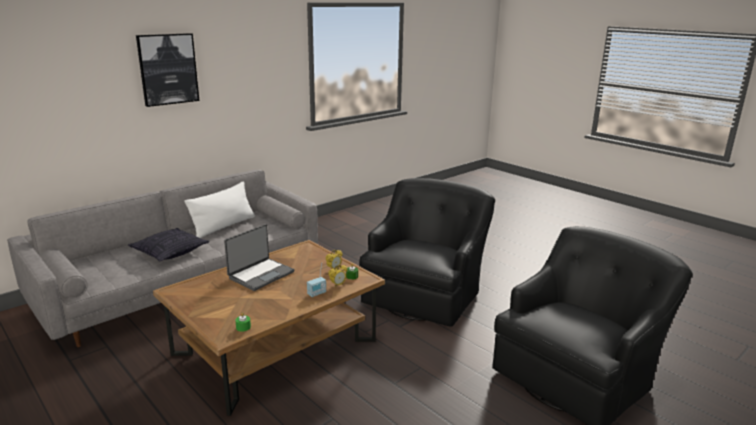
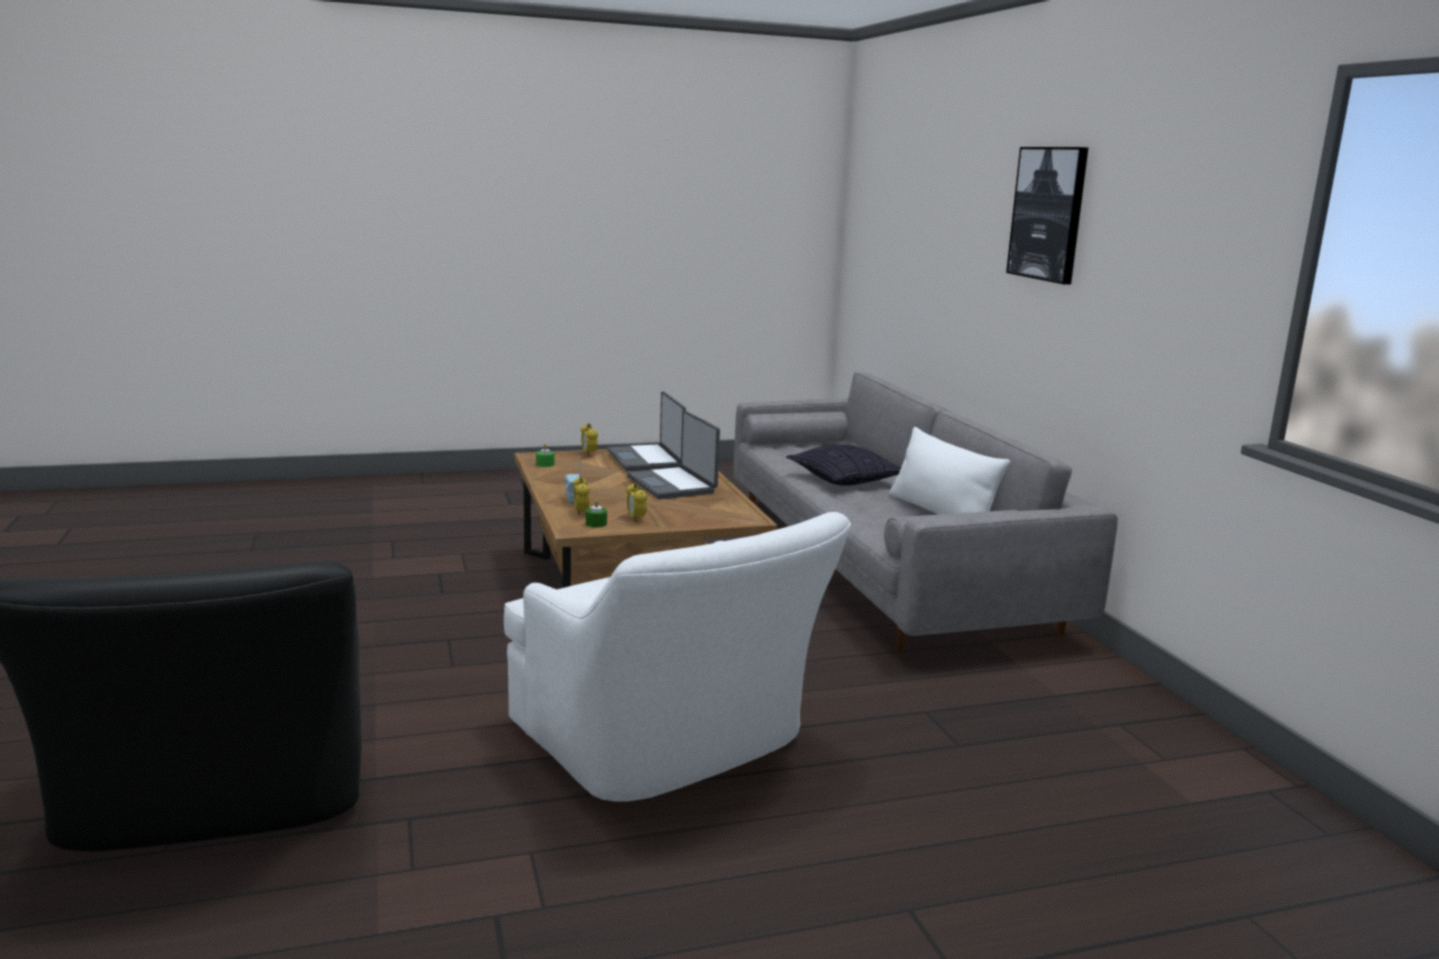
camera: 115 degrees right, 5 degrees down
(203, 318) = (589, 454): none -> alarm clock
(207, 295) = (646, 459): none -> laptop
(425, 294) = (670, 744): black armchair -> white armchair

